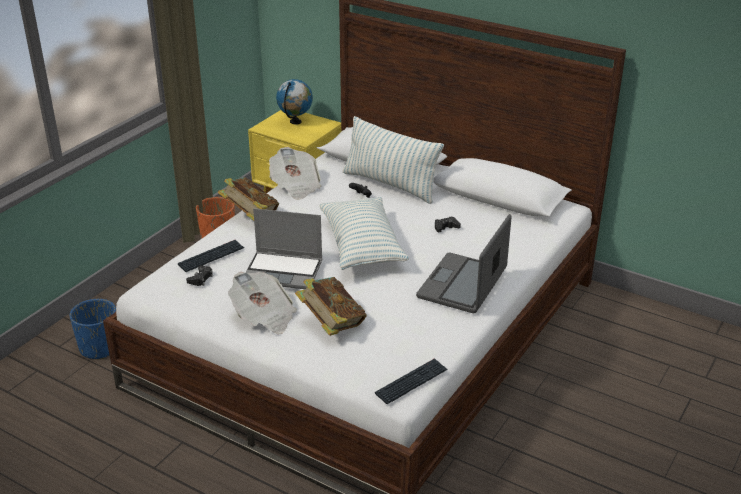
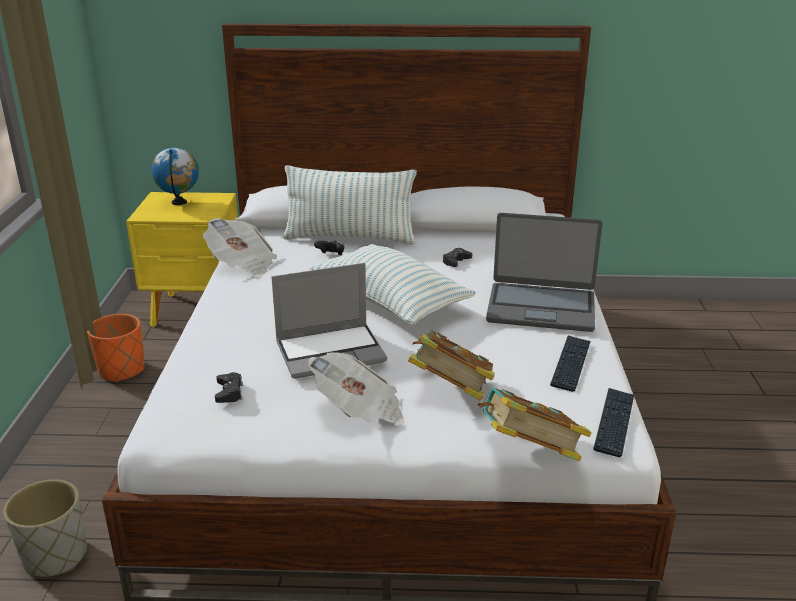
camera: 30 degrees left, 5 degrees down
(99, 347) = (55, 556): blue planter -> grey planter
(211, 257) = (216, 363): keyboard -> keyboard (571, 364)
(250, 216) = (219, 307): book -> book (528, 453)
(463, 284) = (541, 308): laptop -> laptop turned 75 degrees counterclockwise

